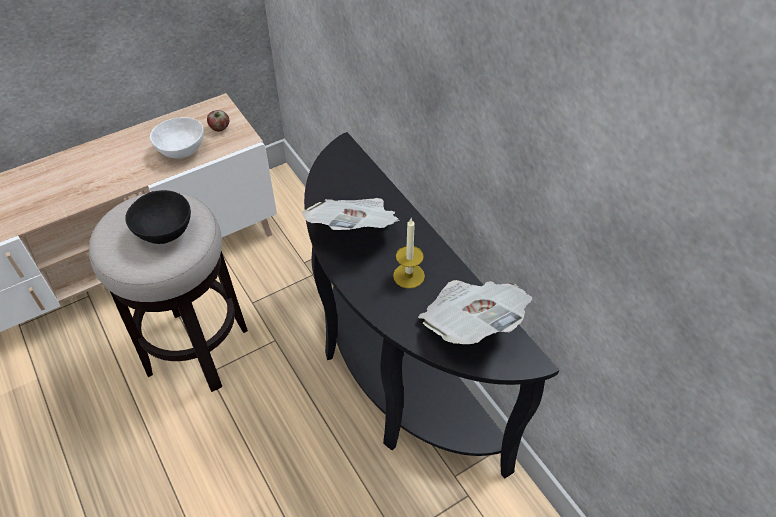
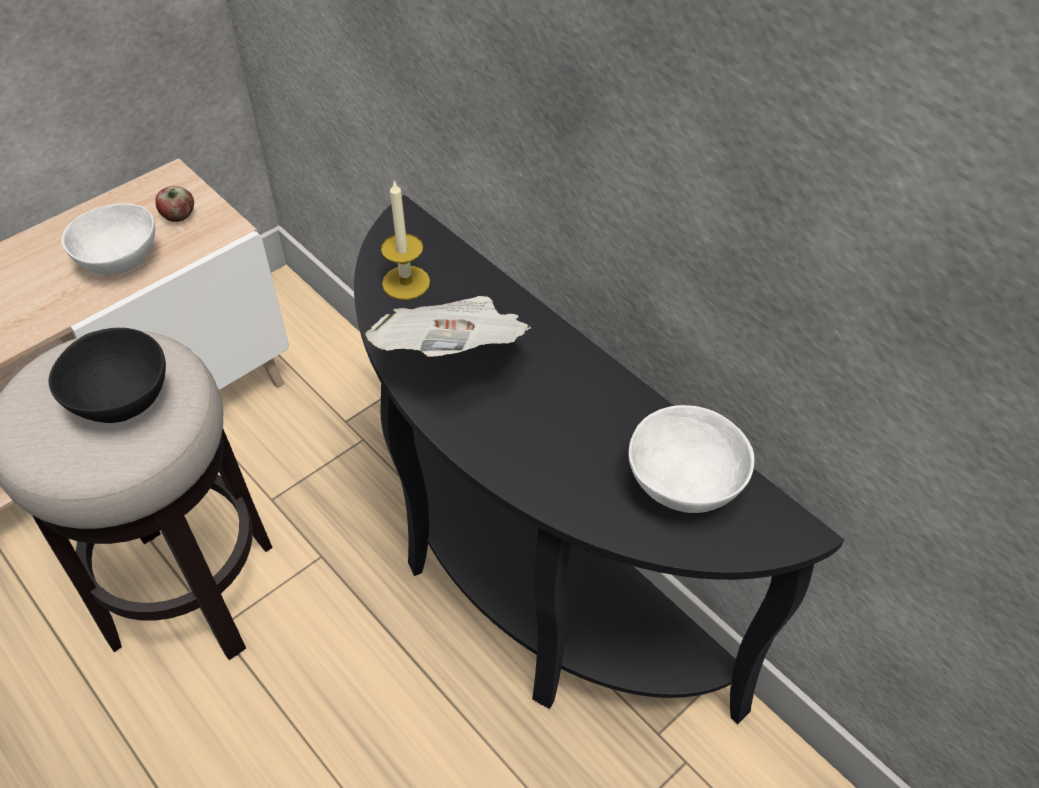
camera: 10 degrees left, 0 degrees up
(409, 276) = (561, 418): candle -> candle (406, 282)
(470, 323) = (681, 483): newspaper -> white bowl

